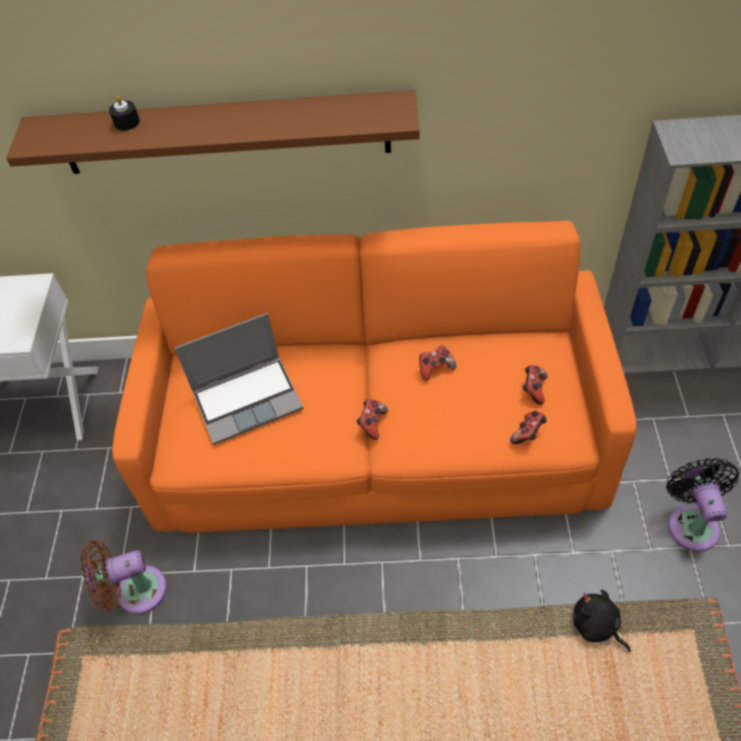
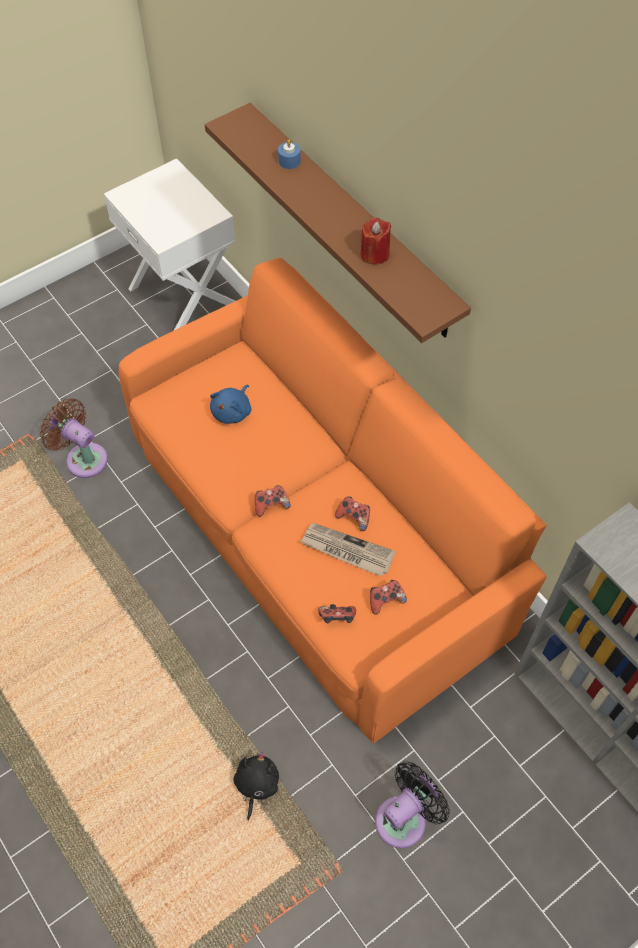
camera: 50 degrees right, 5 degrees up
(127, 122) = (289, 161): black candle -> blue candle
(248, 399) = (233, 411): laptop -> blue plush toy
(298, 117) = (374, 254): none -> red candle
(465, 391) = (346, 551): none -> newspaper

